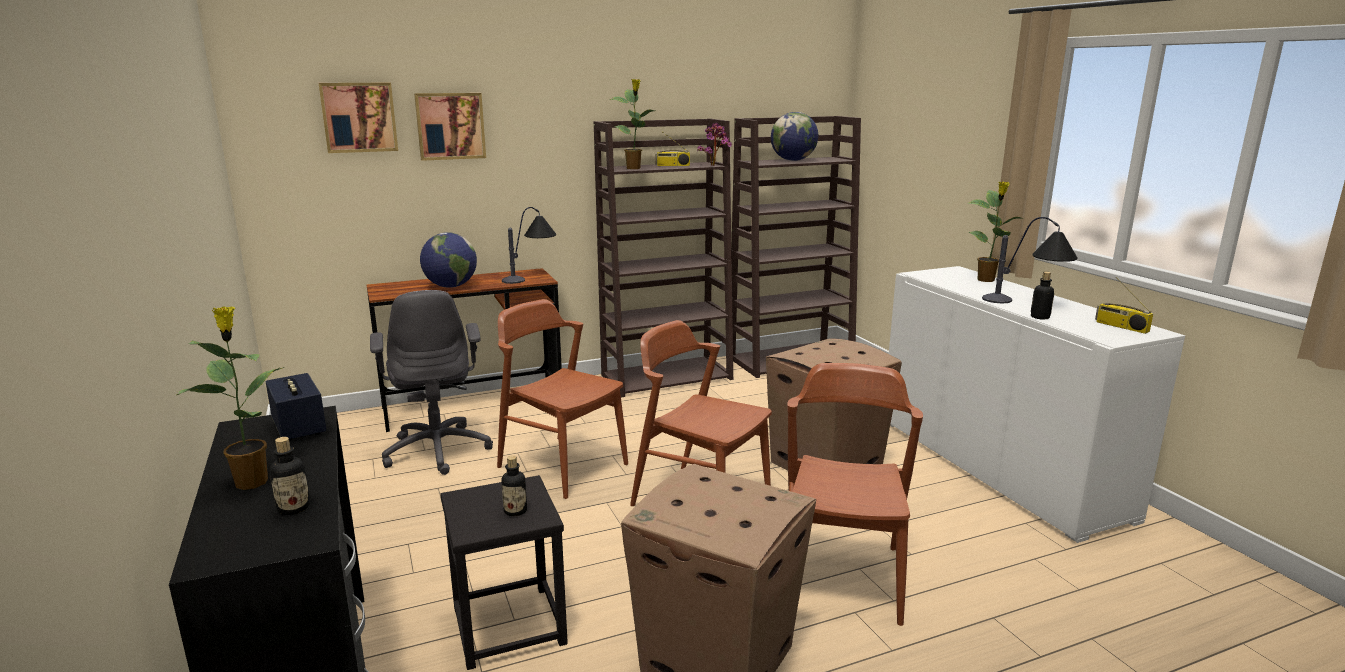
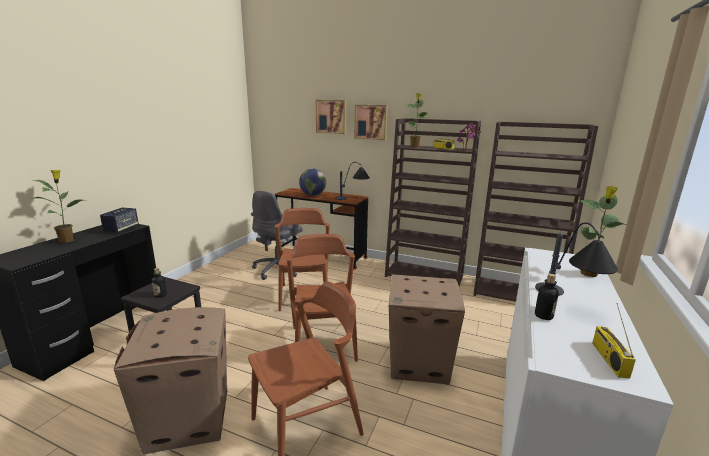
camera: 45 degrees right, 0 degrees up
(294, 508) = (46, 253): bottle -> none
(359, 117) = (294, 110): picture -> picture (371, 122)
(793, 160) = (536, 154): globe -> none

